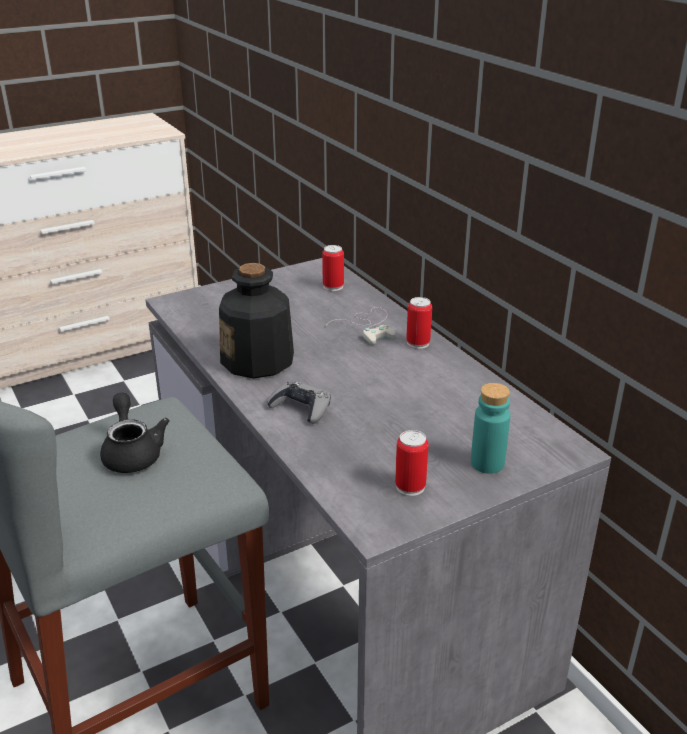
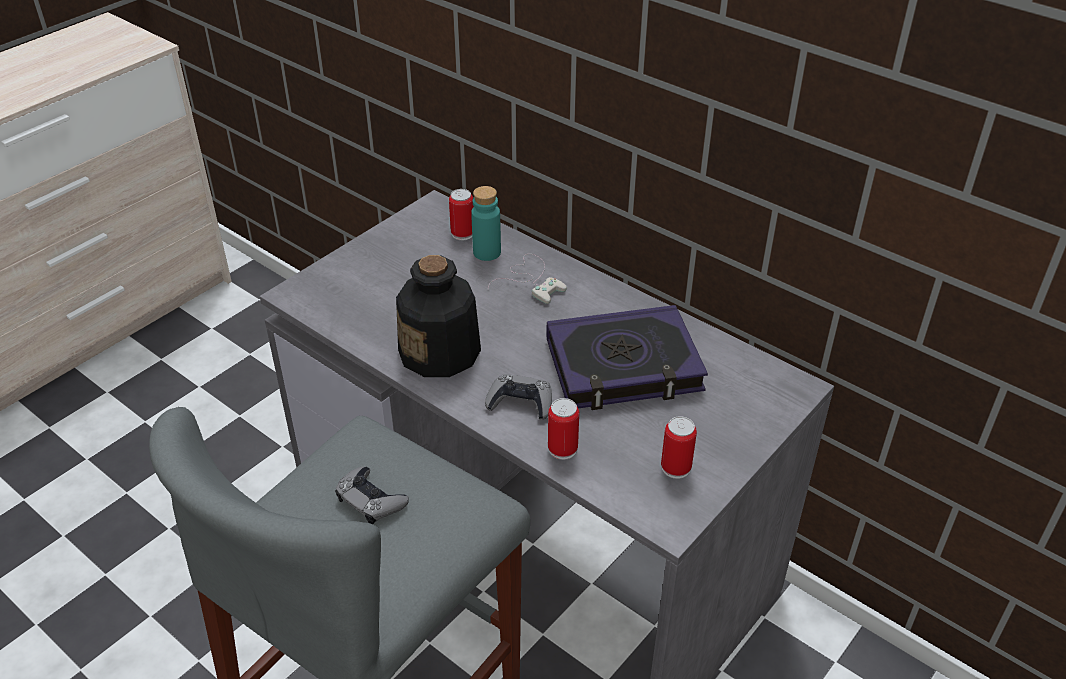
camera: 20 degrees left, 10 degrees up
(132, 452) = (371, 500): black teapot -> grey game controller
(411, 401) = (623, 366): none -> book
(418, 343) = (592, 291): can -> can (562, 449)
(487, 463) = (731, 422): turquoise bottle -> turquoise bottle (487, 252)

